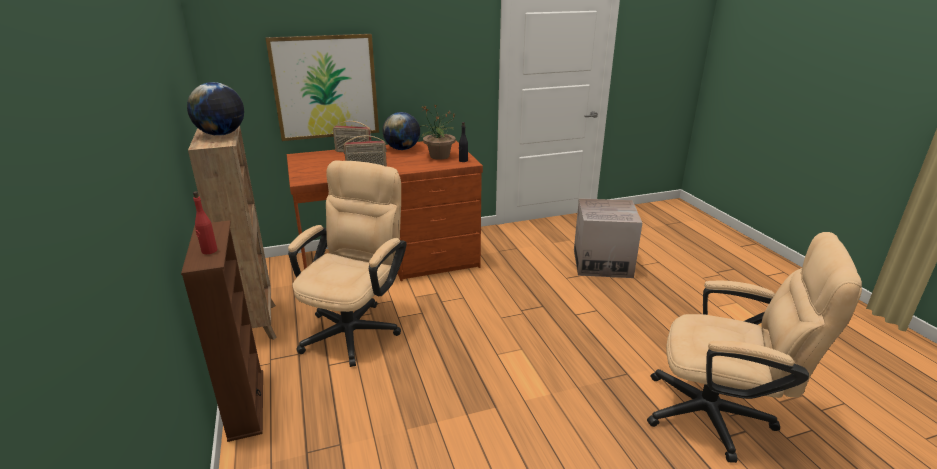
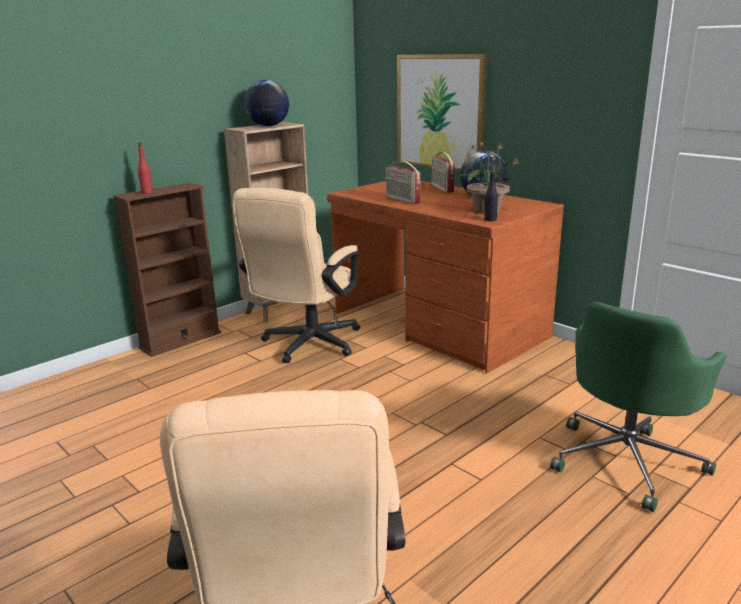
camera: 65 degrees right, 5 degrees down
(355, 327) = (306, 346): beige office chair -> beige office chair turned 120 degrees clockwise
(602, 263) = (627, 460): cardboard box -> green office chair

